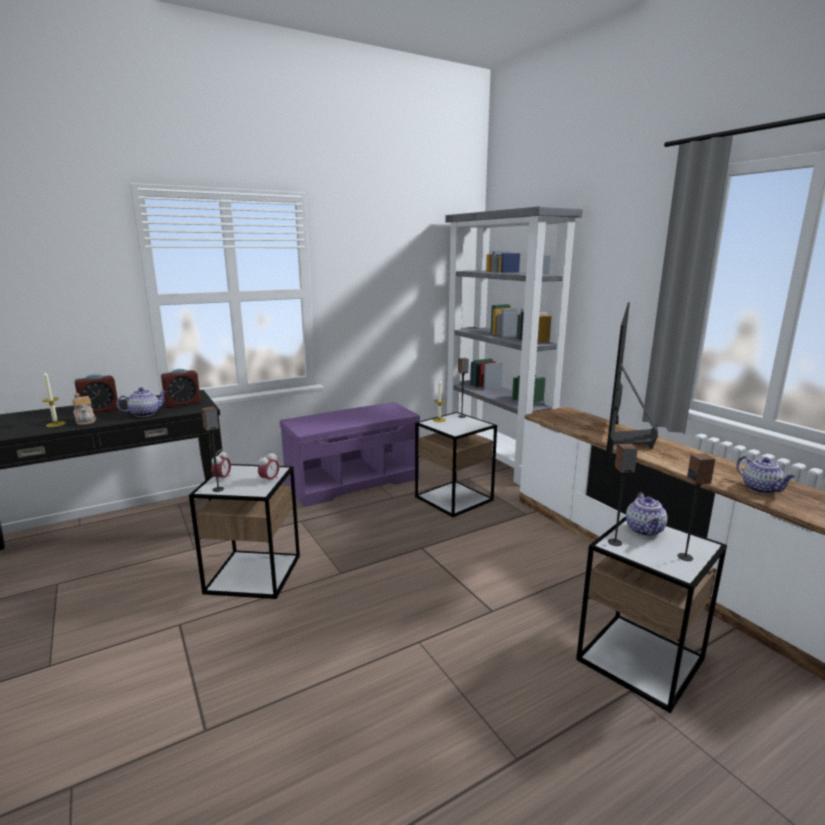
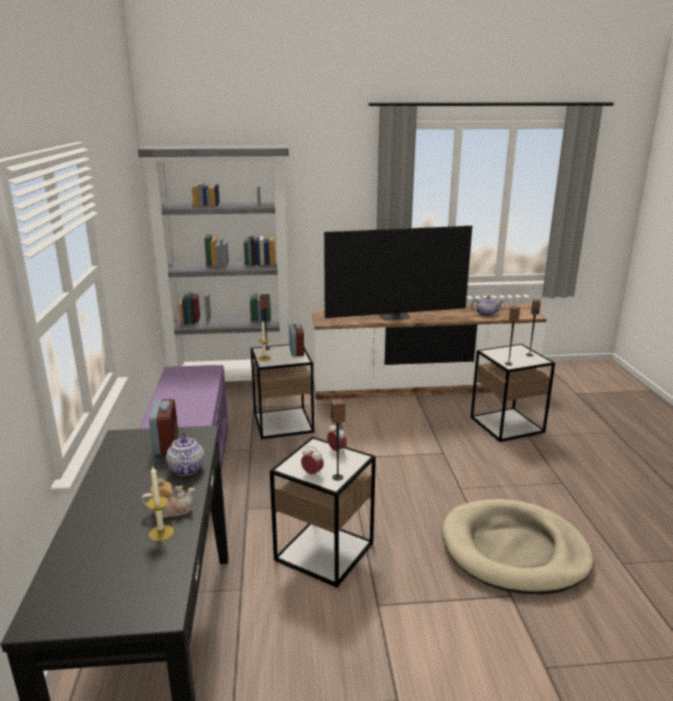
camera: 65 degrees left, 5 degrees up
(99, 410) = (124, 502): alarm clock -> alarm clock (296, 352)
(300, 719) = (514, 550): none -> beige dog bed
(623, 439) = (394, 316): television -> television turned 60 degrees counterclockwise
(645, 530) = (499, 354): teapot -> none

